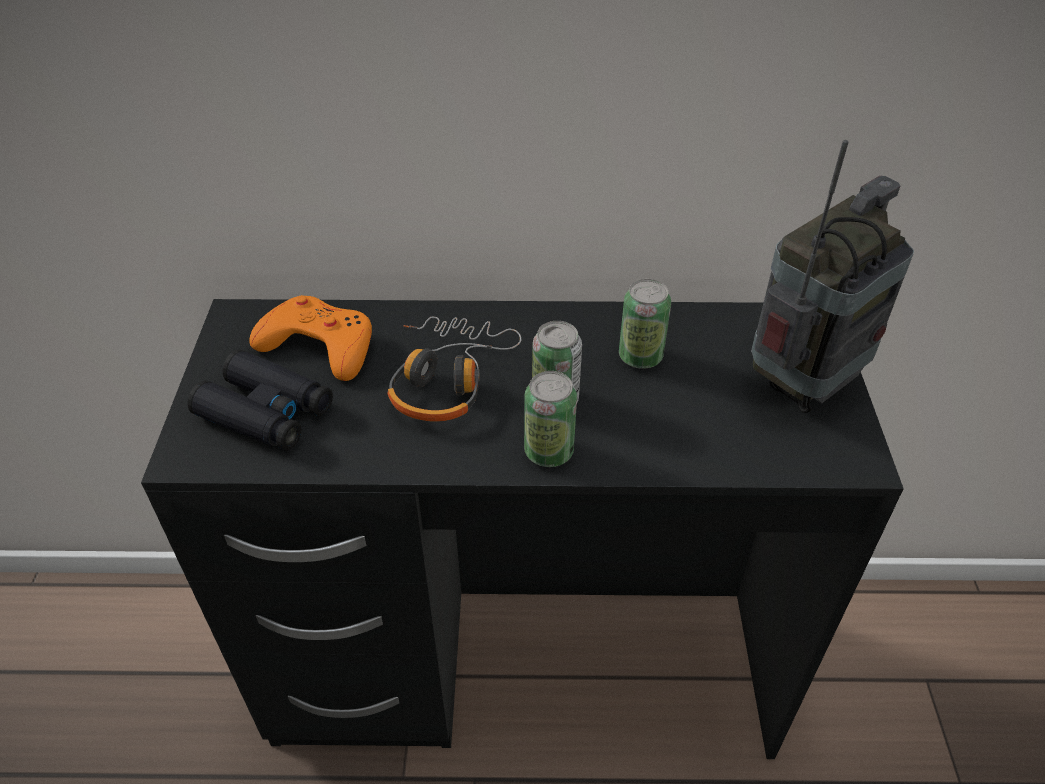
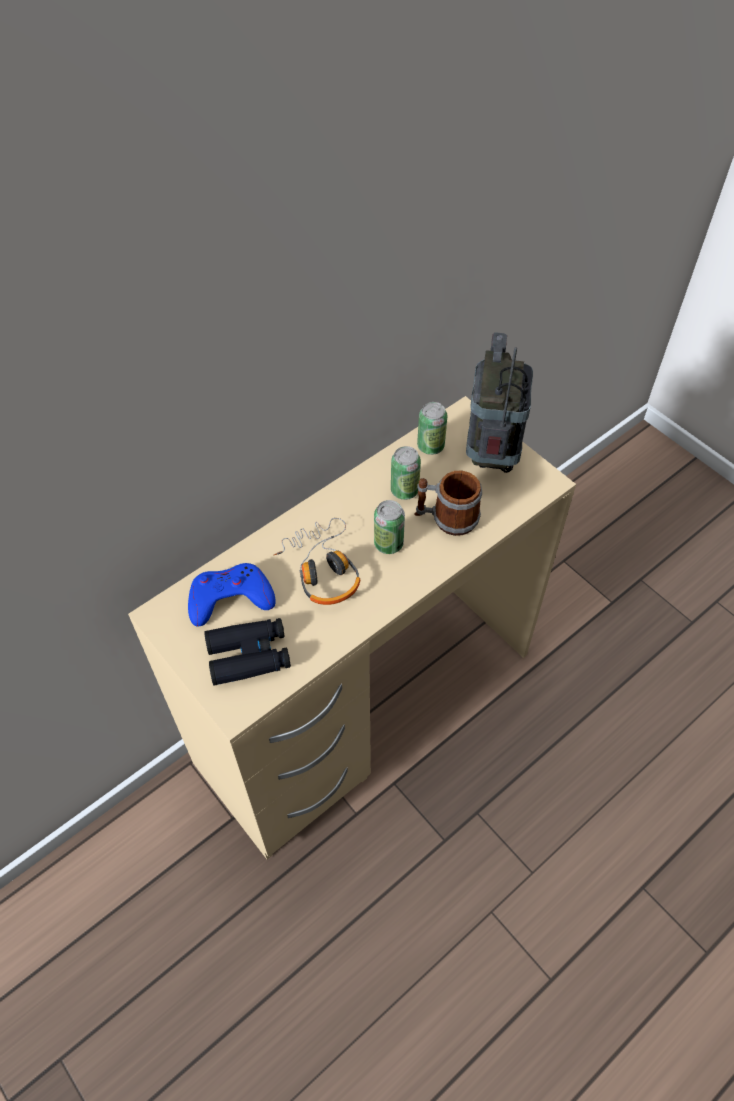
camera: 40 degrees left, 10 degrees up
(319, 345) = (230, 598): orange game controller -> blue game controller
(523, 666) = (365, 705): black desk -> beige desk
(549, 452) = (414, 574): can -> can (430, 446)
(661, 417) = (446, 518): none -> mug

